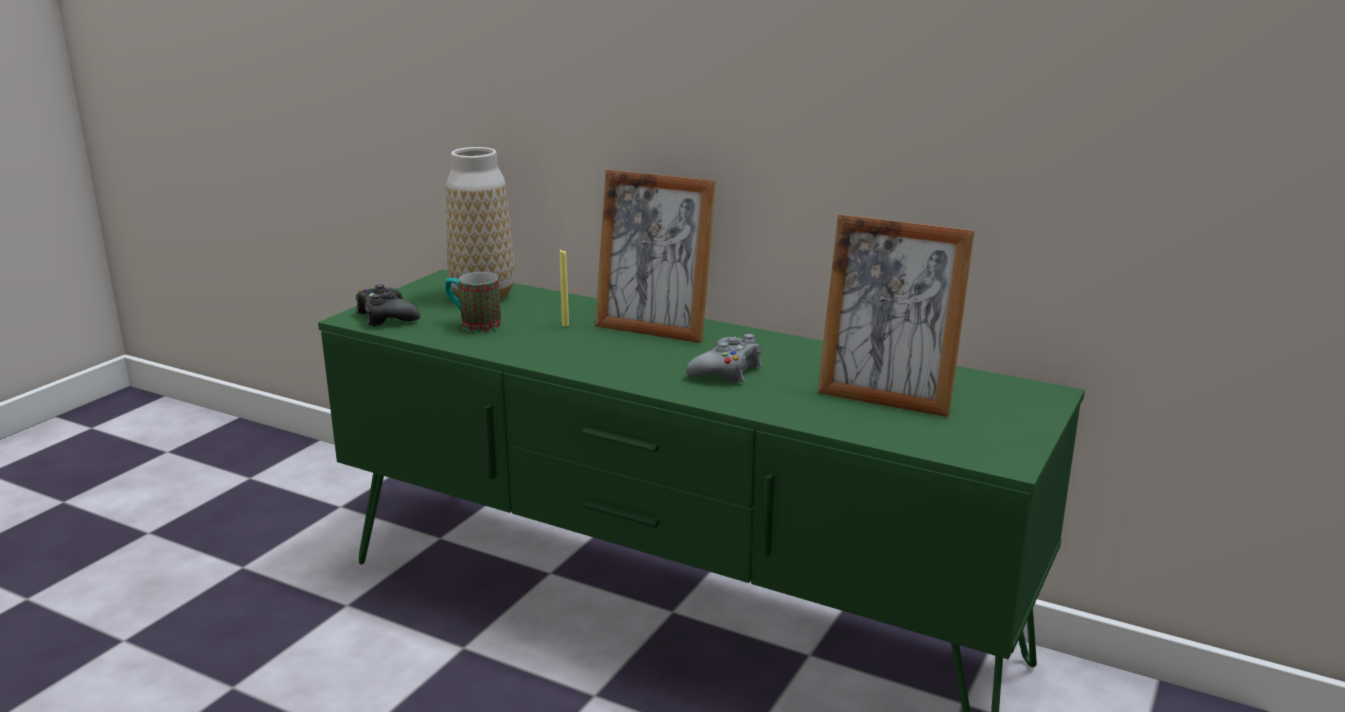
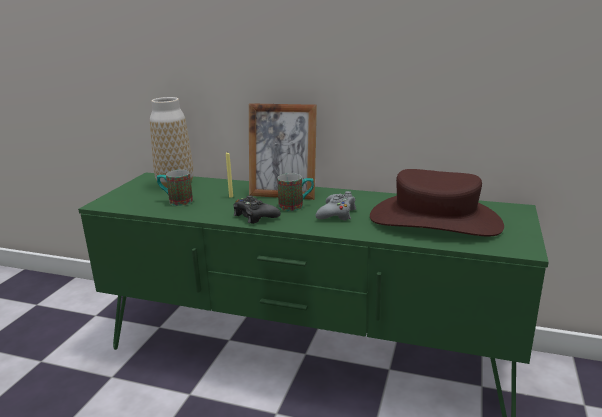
camera: 10 degrees left, 0 degrees up
(386, 316) = (120, 201): black game controller -> black game controller (255, 216)
(665, 351) = (296, 206): none -> mug
(886, 398) = (435, 220): picture frame -> brown hat

